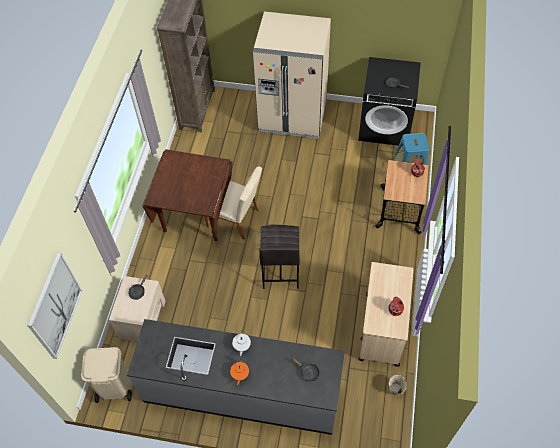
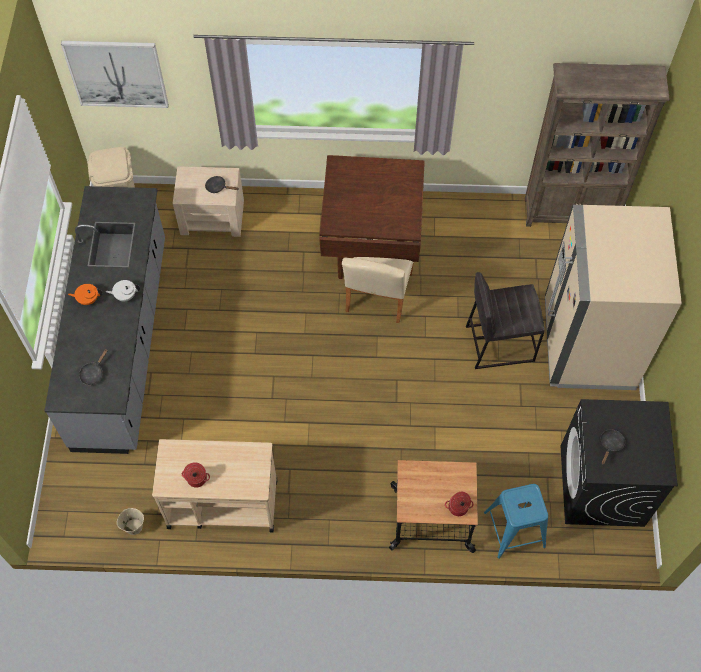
camera: 80 degrees right, 5 degrees up
(280, 270) = (302, 362): grey stool -> grey stool (499, 343)

